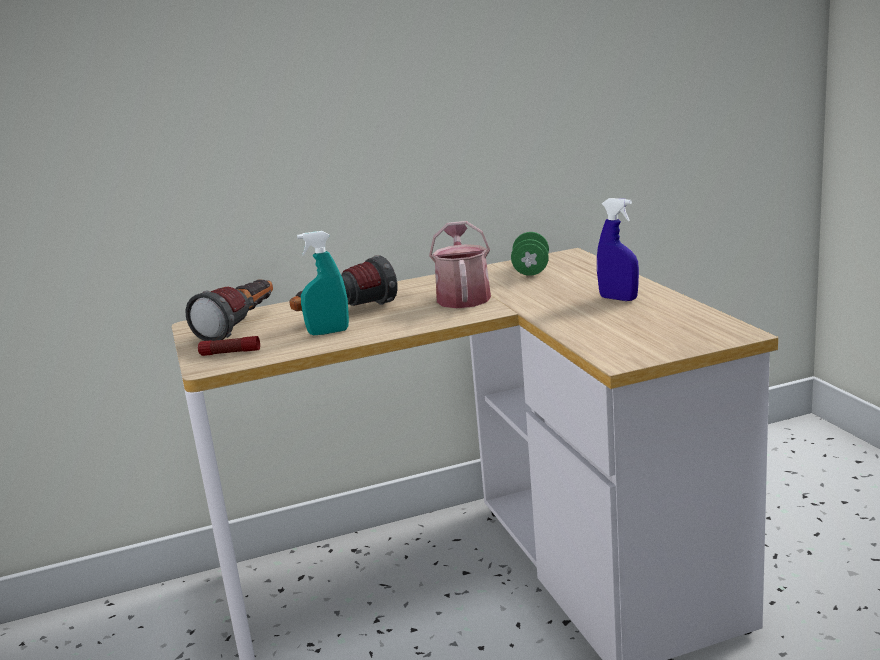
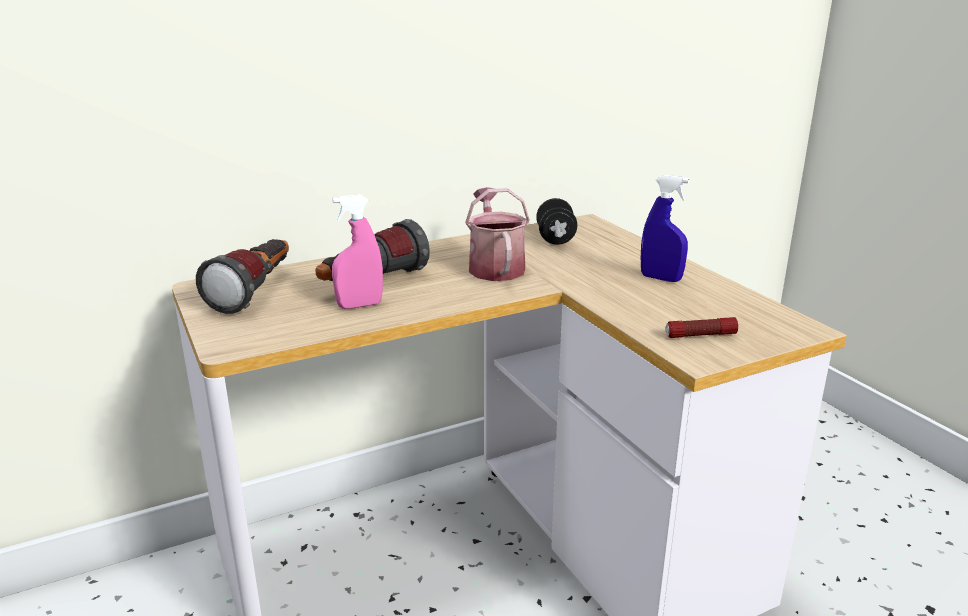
camera: 10 degrees left, 5 degrees up
(230, 353) = (251, 328): flashlight -> flashlight (700, 335)
(328, 332) = (359, 305): turquoise spray bottle -> pink spray bottle
(531, 271) = (555, 239): green dumbbell -> black dumbbell

